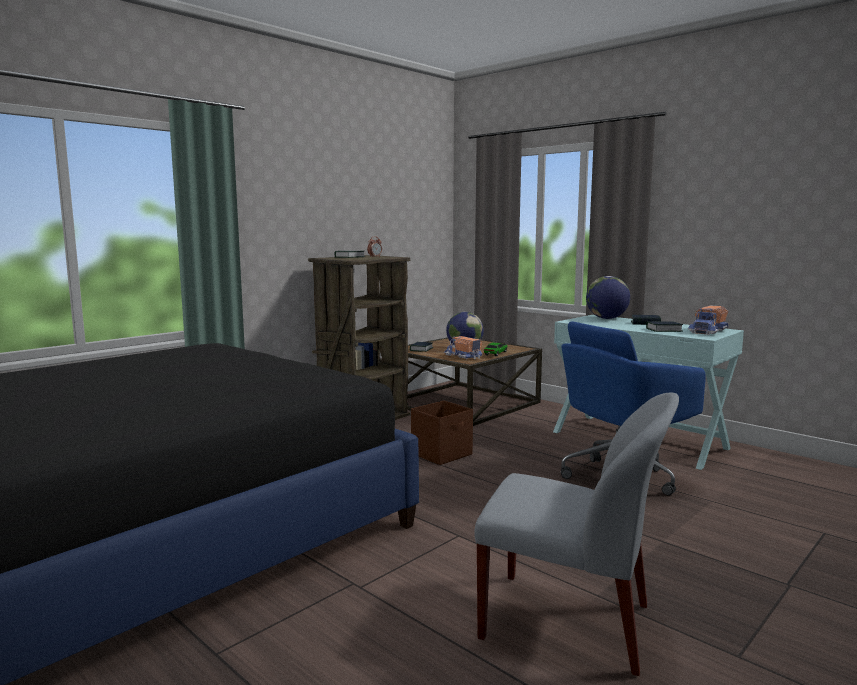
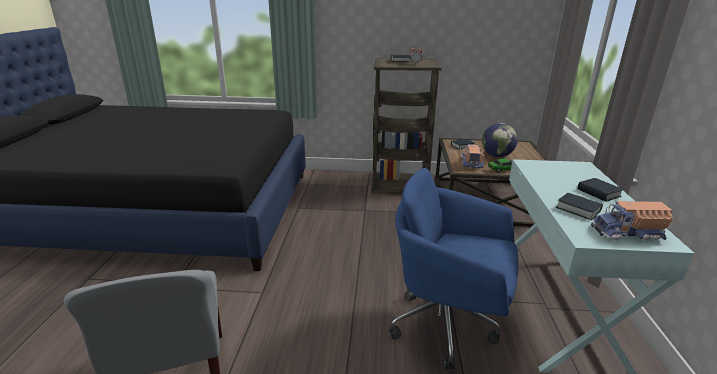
camera: 50 degrees right, 15 degrees up
(442, 454) = (380, 234): brown storage box -> none
(606, 318) = (581, 172): globe -> none

